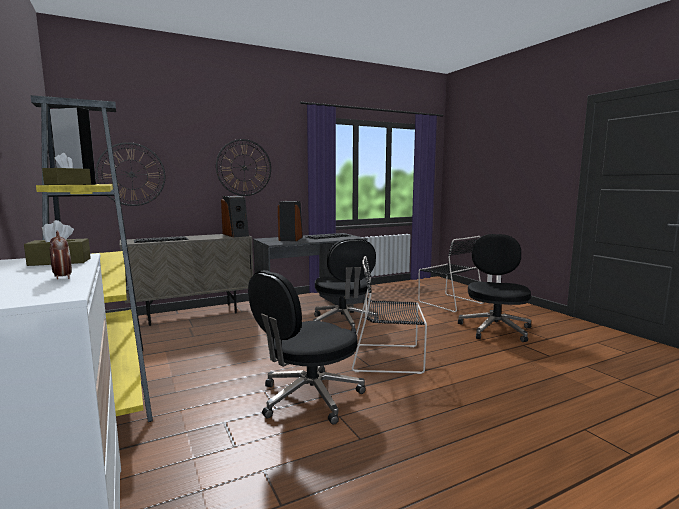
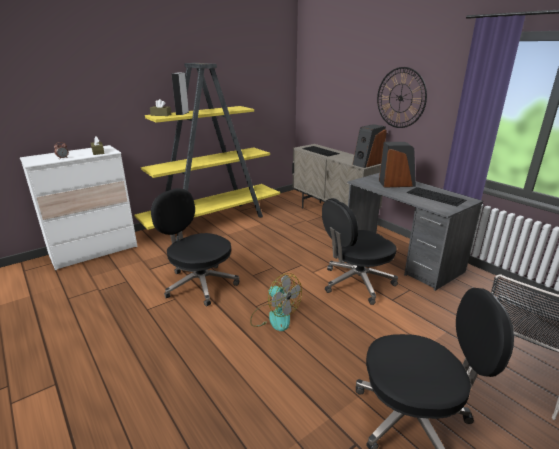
camera: 80 degrees right, 15 degrees up
(131, 174) = (326, 96): wall clock -> none
(389, 358) = (274, 317): black chair -> fan

